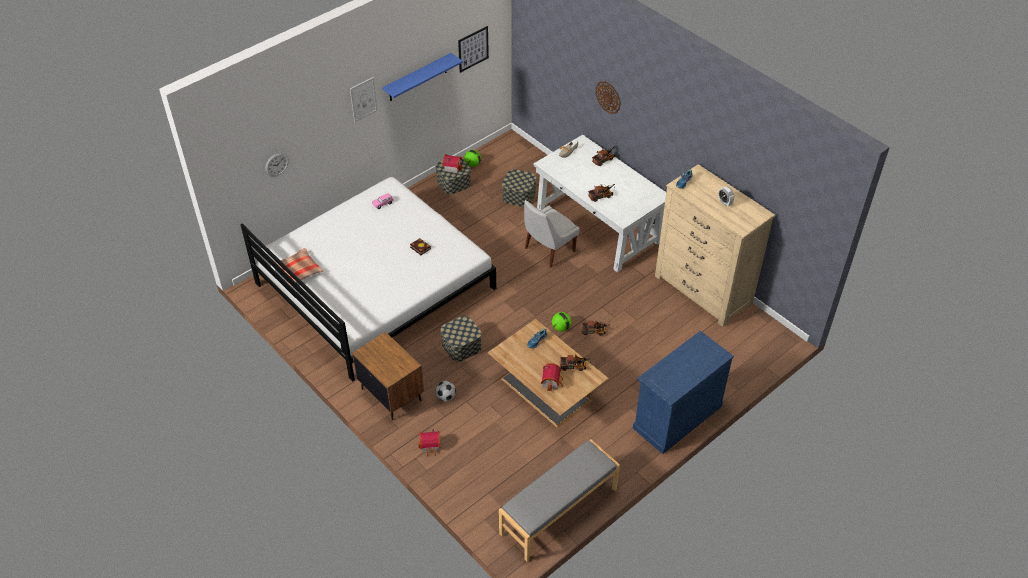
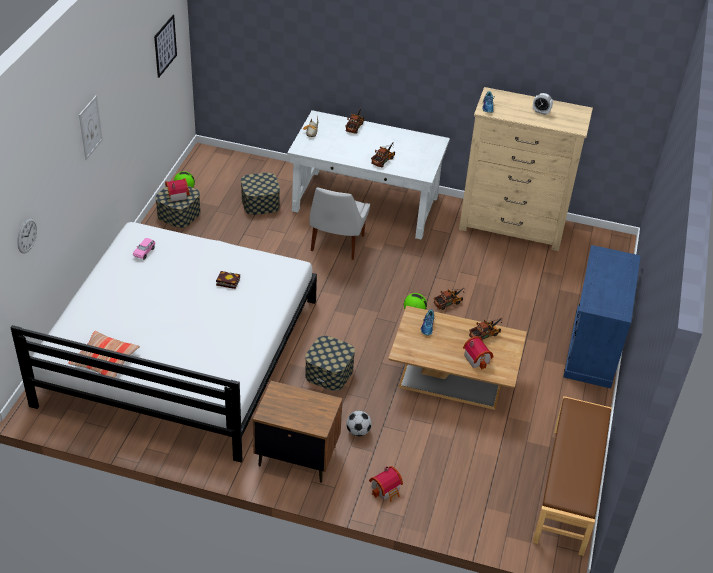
camera: 35 degrees left, 5 degrees down
(417, 78) = (128, 90): blue shelf -> none
(559, 511) = (569, 490): grey bench -> brown bench
(608, 97) = (347, 52): wall clock -> none

